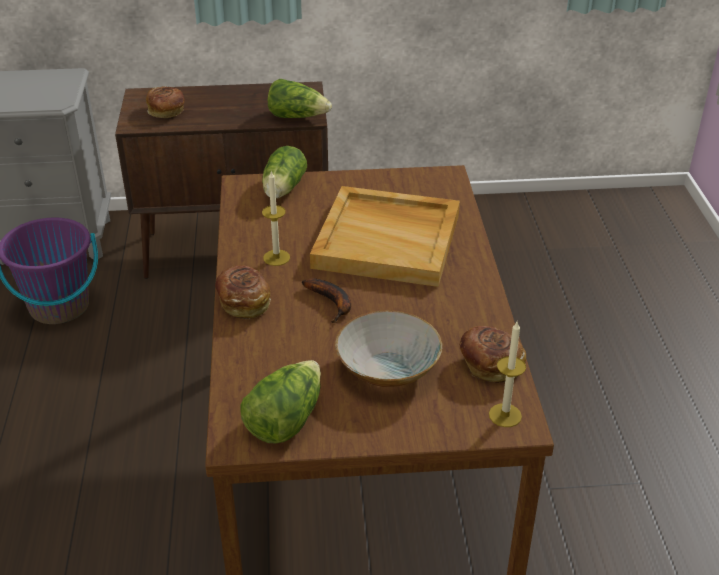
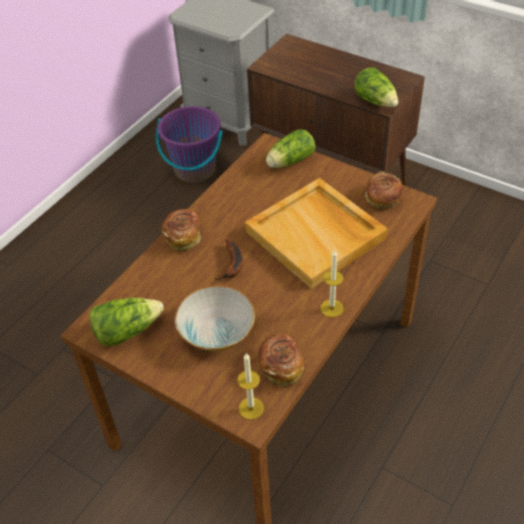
camera: 40 degrees right, 10 degrees up
(166, 112) = (293, 63): bread -> bread (382, 199)
(276, 257) = (233, 213): candle -> candle (331, 308)

